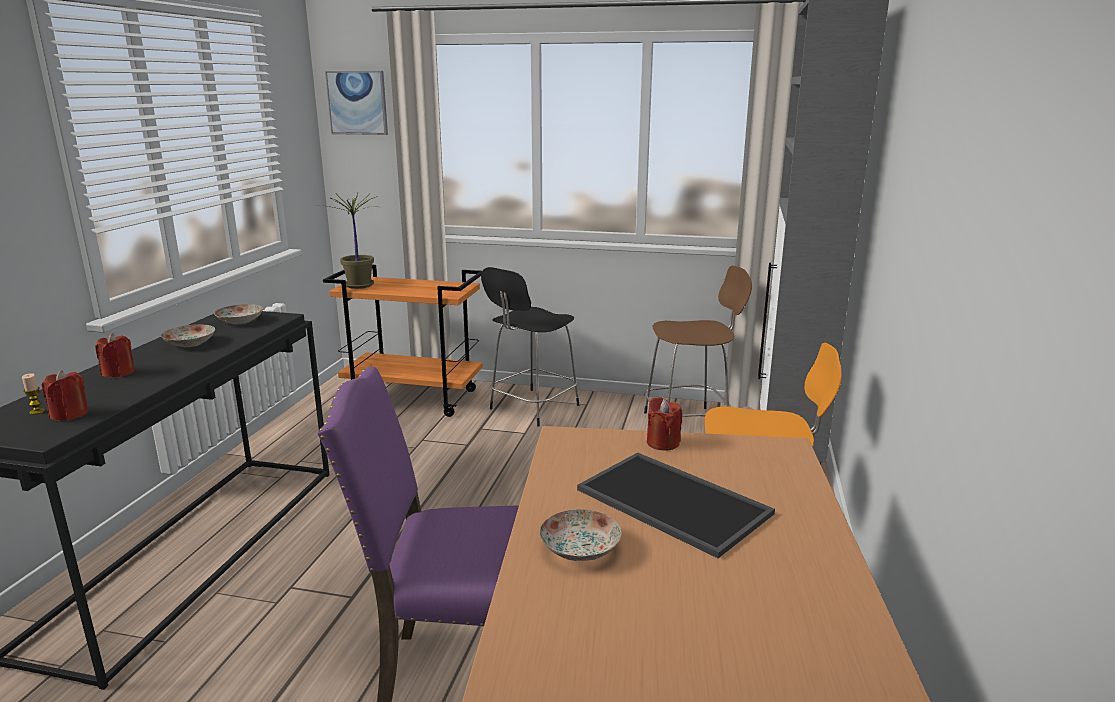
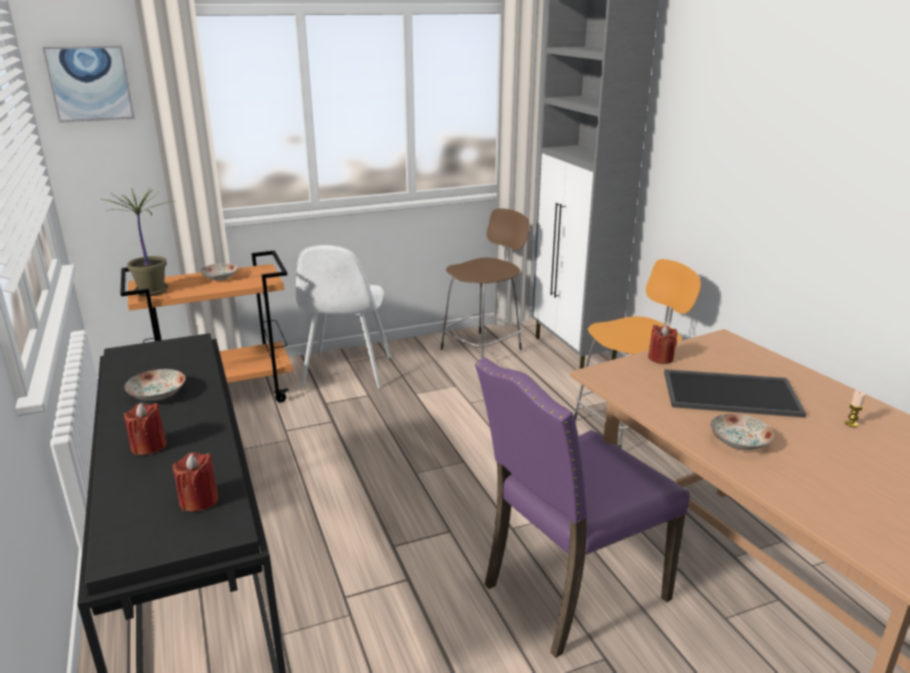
camera: 35 degrees left, 5 degrees up
(37, 412) = (152, 512): candle -> candle (851, 424)
(240, 321) = (158, 357): plate -> plate (220, 277)
(532, 408) = (347, 372): black stool -> white chair

